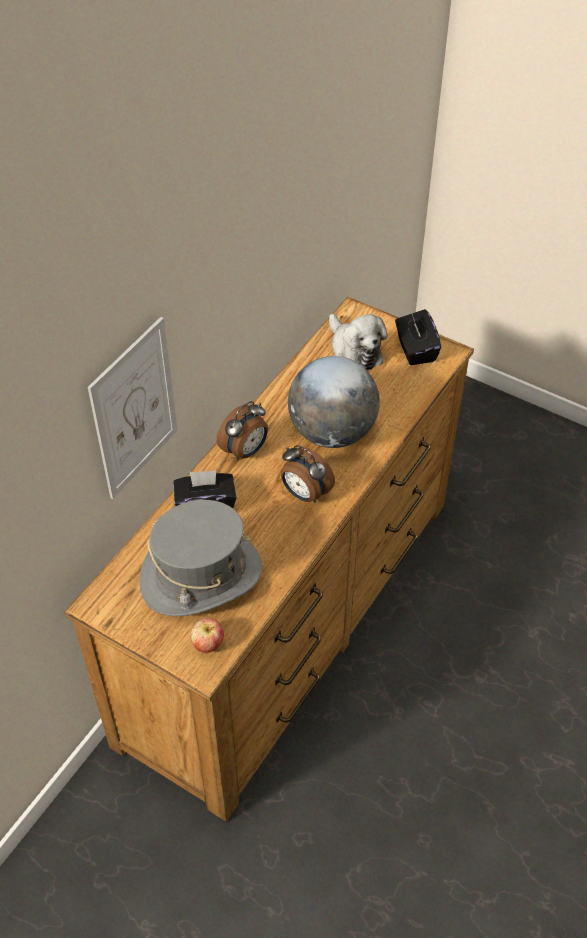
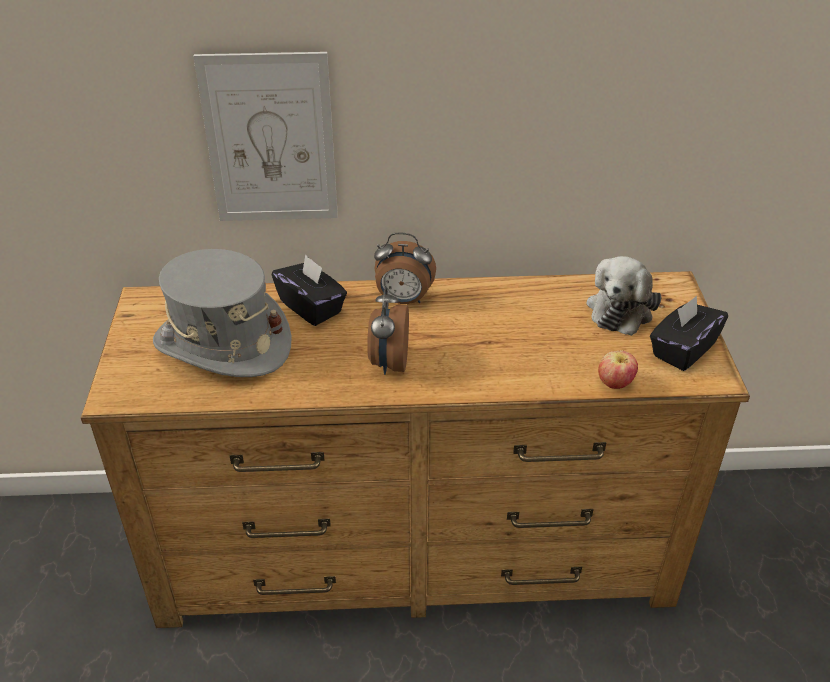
camera: 55 degrees right, 10 degrees down
(208, 644) = (143, 385): apple -> apple (615, 383)
(332, 432) = (491, 344): globe -> none

